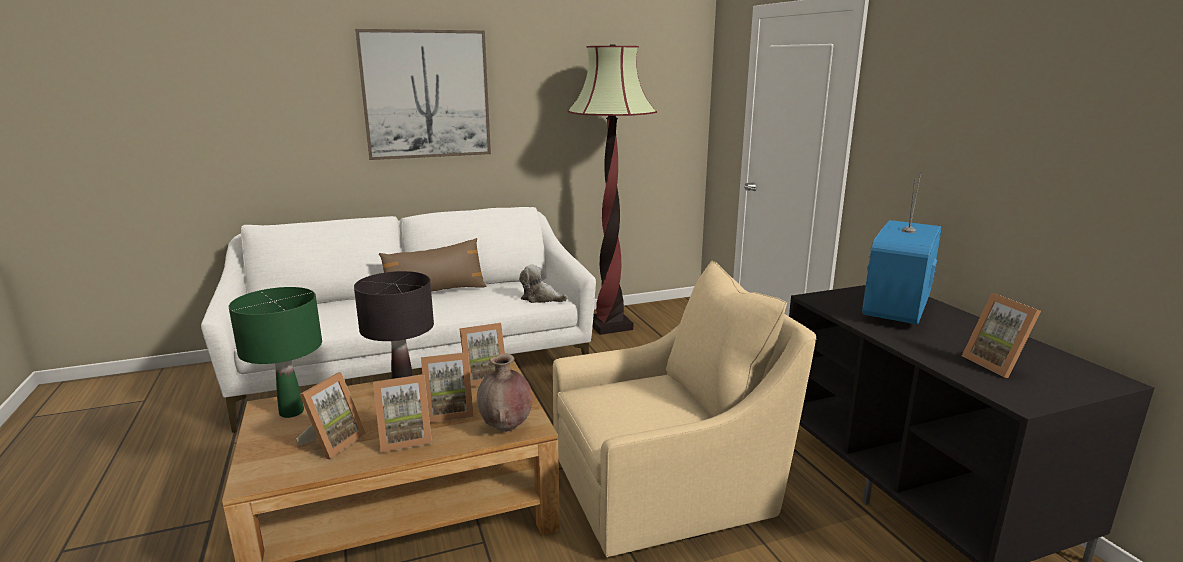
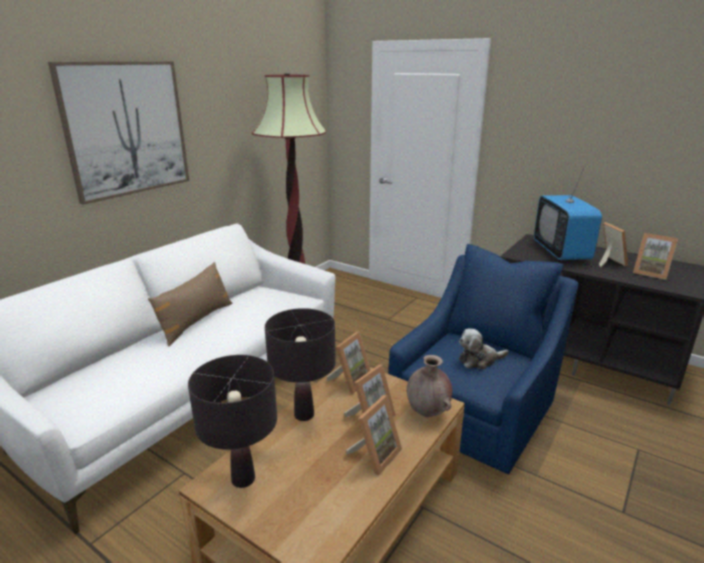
camera: 35 degrees left, 5 degrees up
(291, 412) = (243, 479): green table lamp -> black table lamp
(332, 442) = (326, 487): picture frame -> picture frame (608, 262)
(540, 298) = (291, 301): plush toy -> plush toy (479, 360)
(669, 485) = (476, 409): beige armchair -> blue armchair

